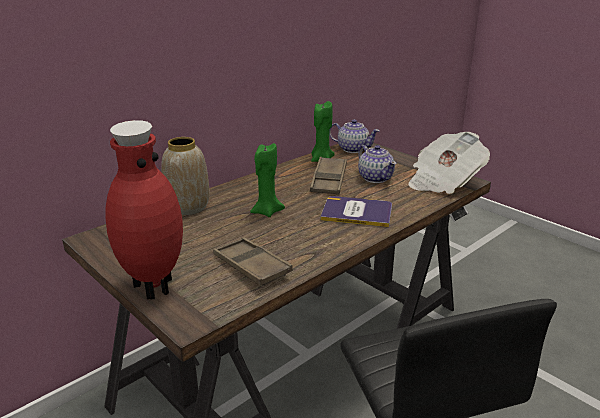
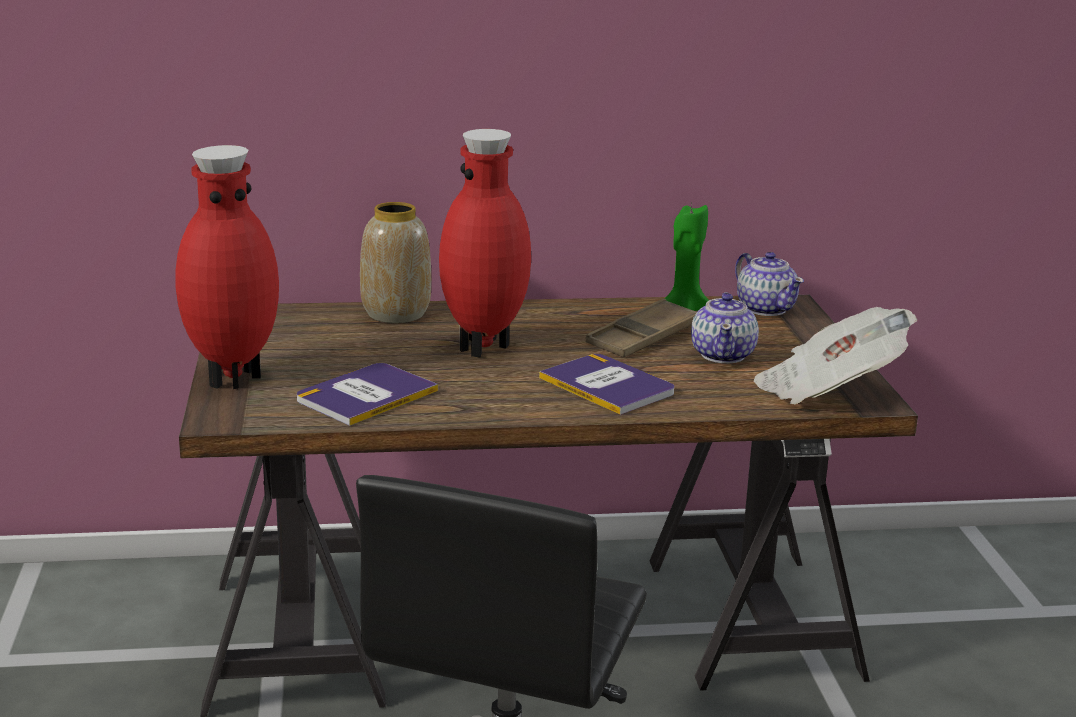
camera: 35 degrees right, 5 degrees down
(251, 266) = (366, 395): brown tray -> book
(267, 212) = (485, 348): green candle -> red vase

